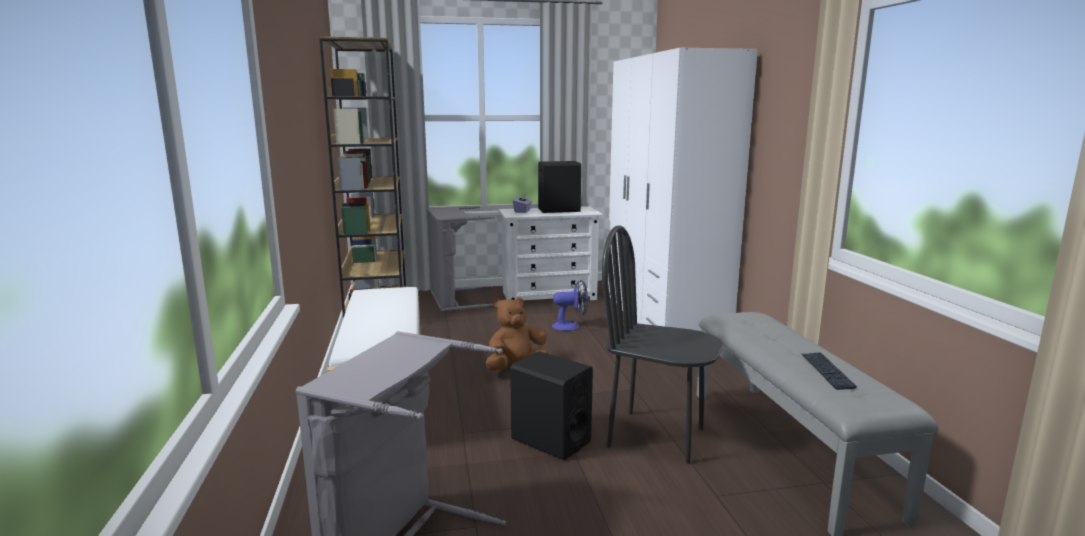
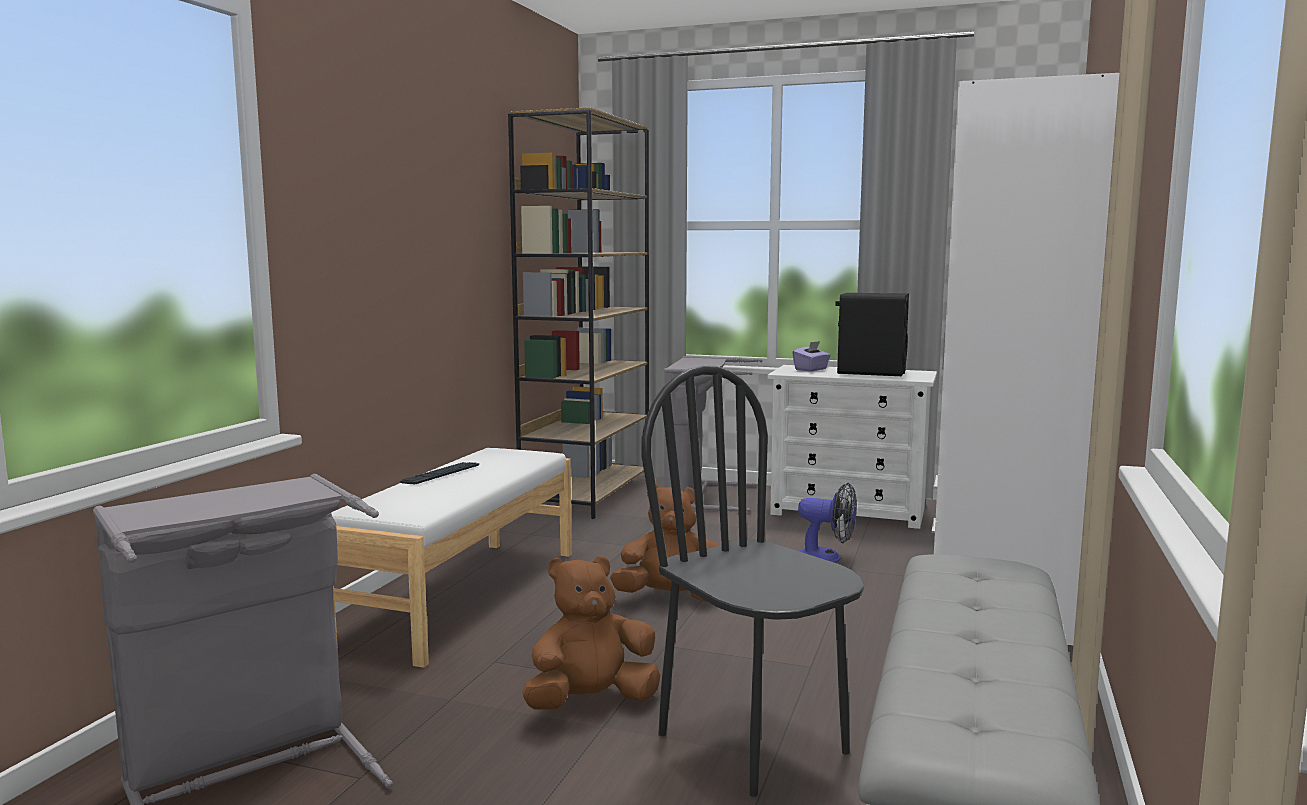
camera: 30 degrees right, 5 degrees down
(550, 440) = (591, 702): black speaker -> brown plush toy
(827, 371) = (979, 676): keyboard -> keyboard (441, 474)

